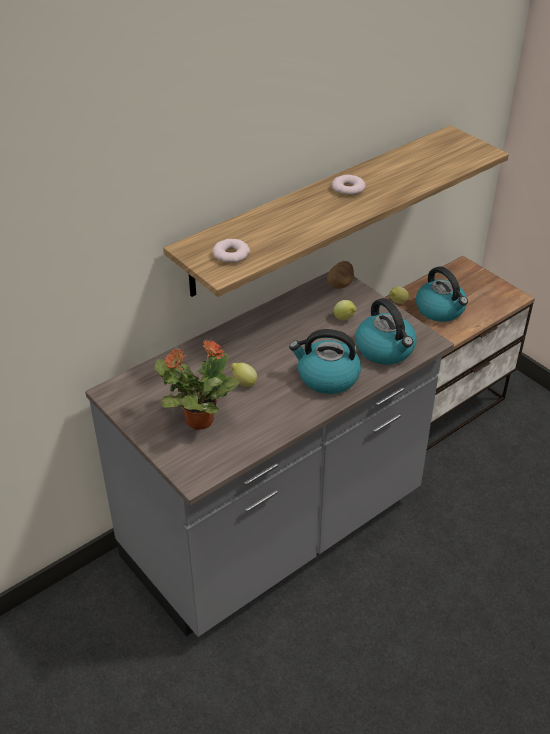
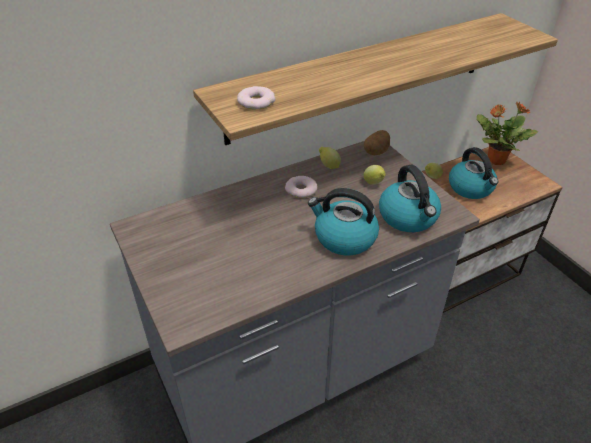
camera: 10 degrees right, 0 degrees up
(198, 420) = (205, 265): potted plant -> potted plant (495, 160)
(243, 383) = (260, 234): lemon -> lemon (329, 166)
(348, 189) = (390, 55): donut -> donut (301, 190)

